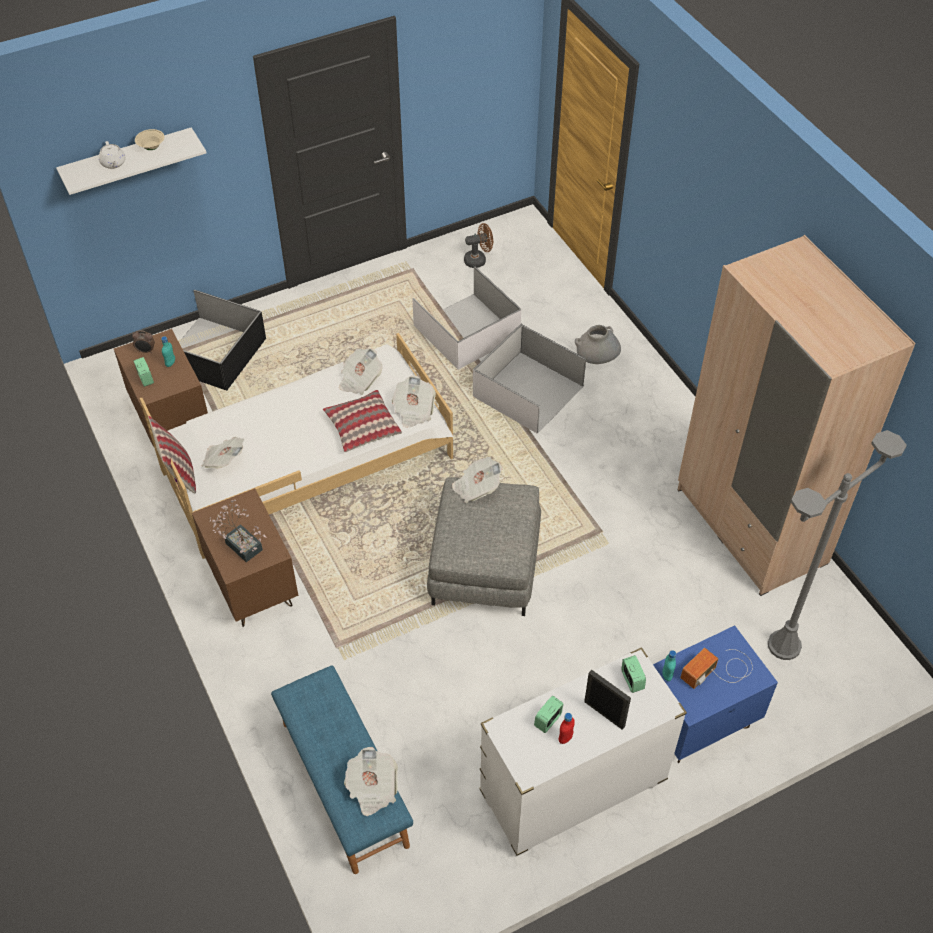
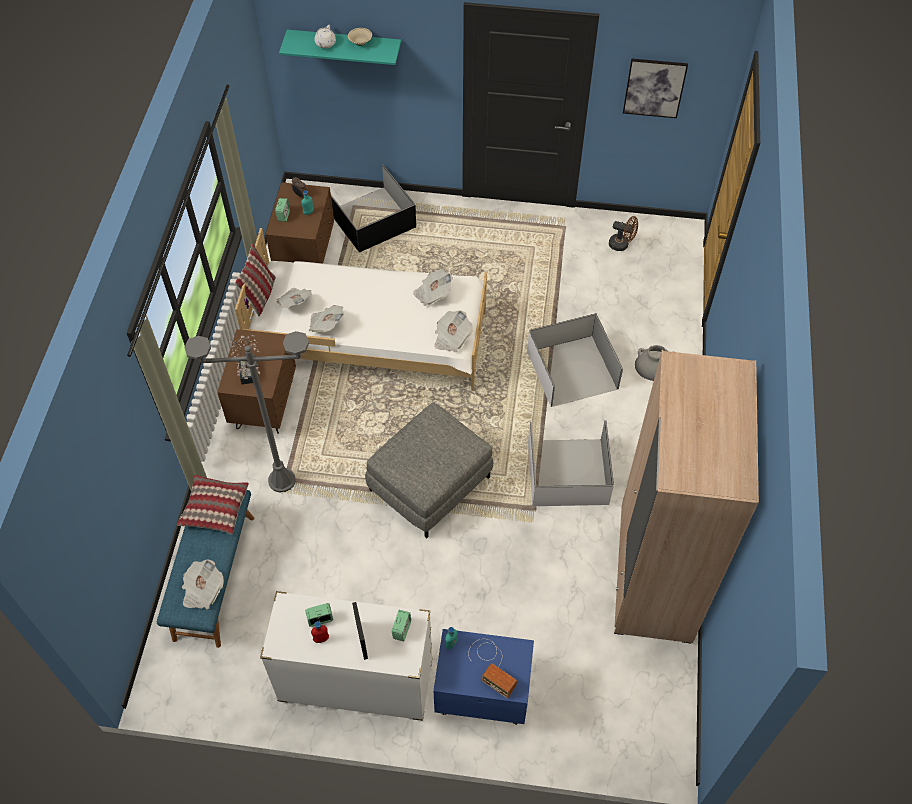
camera: 35 degrees right, 5 degrees up
(128, 161) = (344, 46): white shelf -> turquoise shelf
(362, 427) = (405, 331): pillow -> pillow (214, 509)
(462, 77) = (654, 87): none -> picture
(467, 330) = (566, 297): white storage box -> white storage box (569, 472)
(476, 487) = (444, 422): newspaper -> newspaper (326, 325)
(719, 670) = (492, 665): radio -> radio turned 135 degrees counterclockwise
(784, 645) = (599, 682): grey floor lamp -> grey floor lamp (282, 480)

